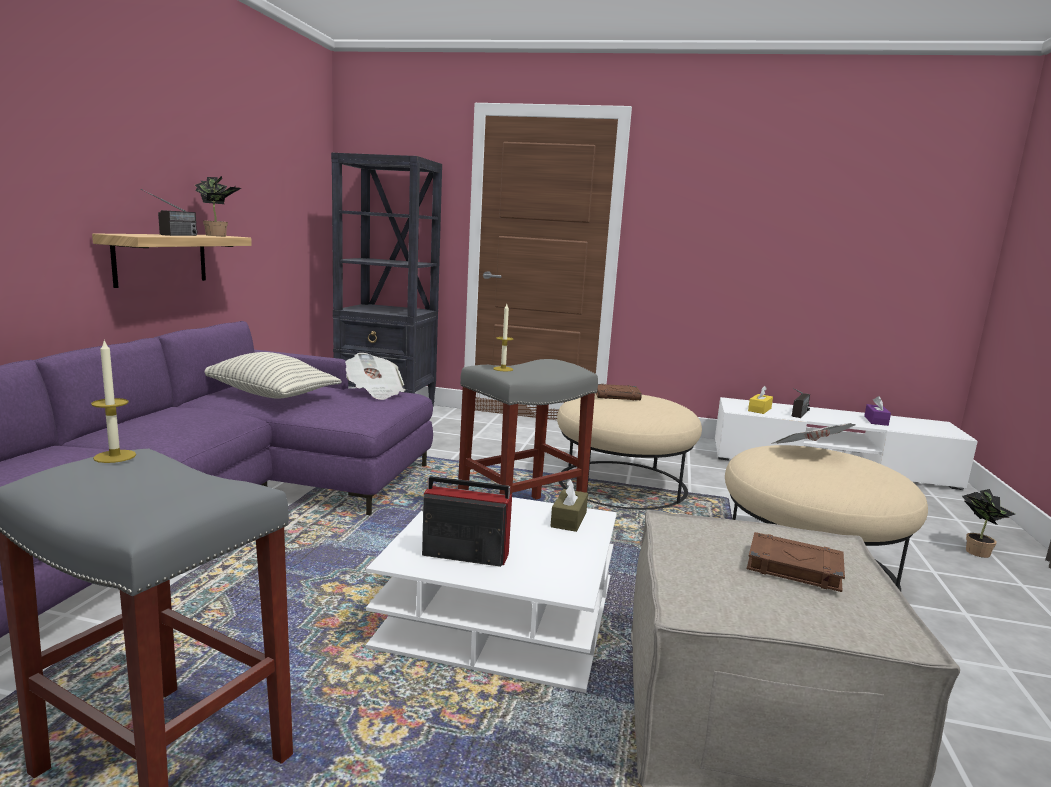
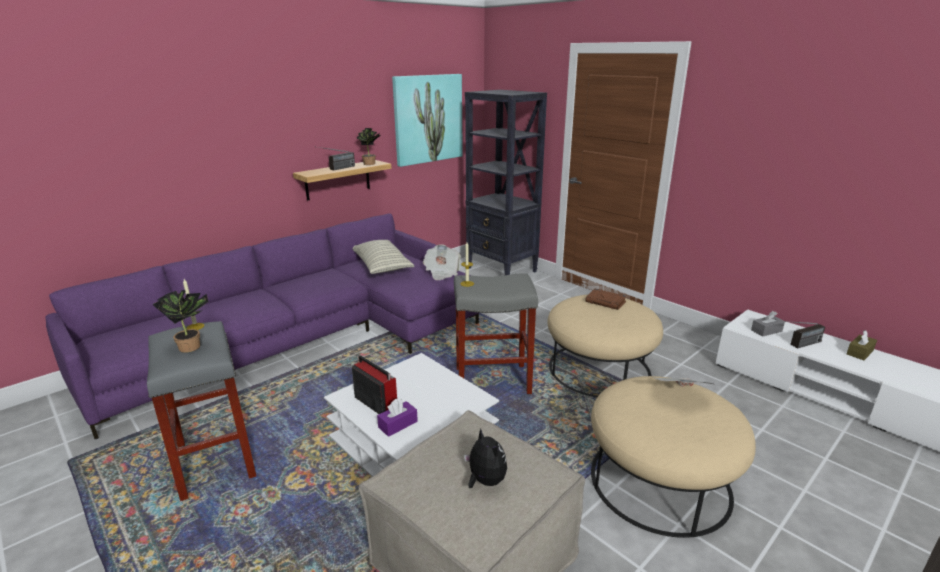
camera: 35 degrees right, 10 degrees up
(276, 186) = (428, 119): none -> picture
(568, 519) = (461, 396): brown tissue box -> brown tissue box (860, 352)
(759, 409) = (766, 331): yellow tissue box -> grey tissue box
(793, 567) = (485, 481): brown book -> plush toy
(876, 421) = (890, 368): purple tissue box -> purple tissue box (398, 424)
(976, 551) = (865, 527): potted plant -> potted plant (193, 346)

